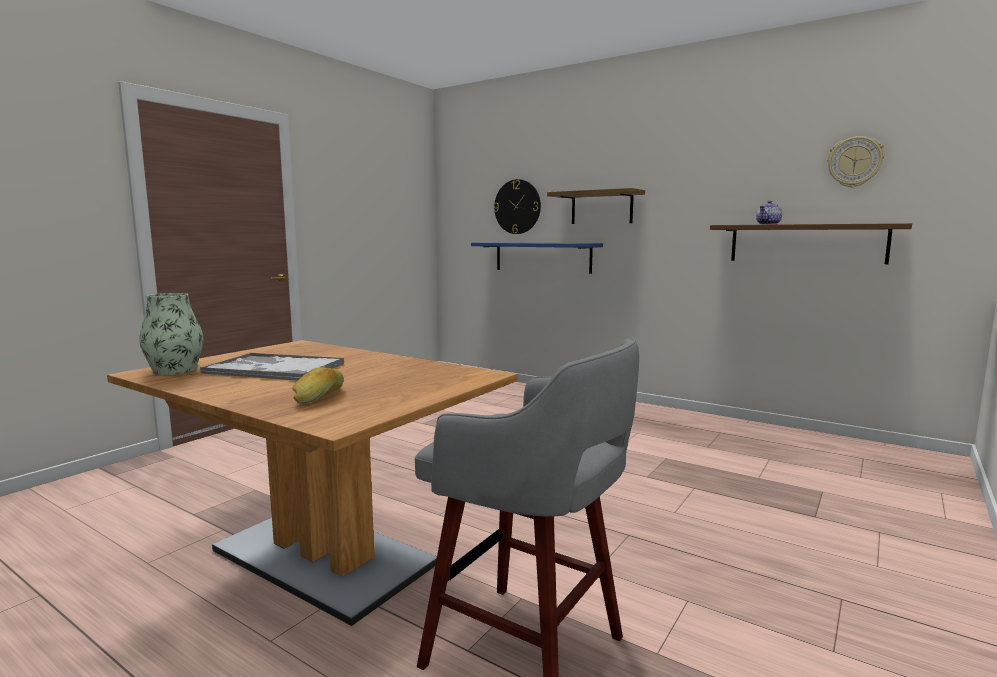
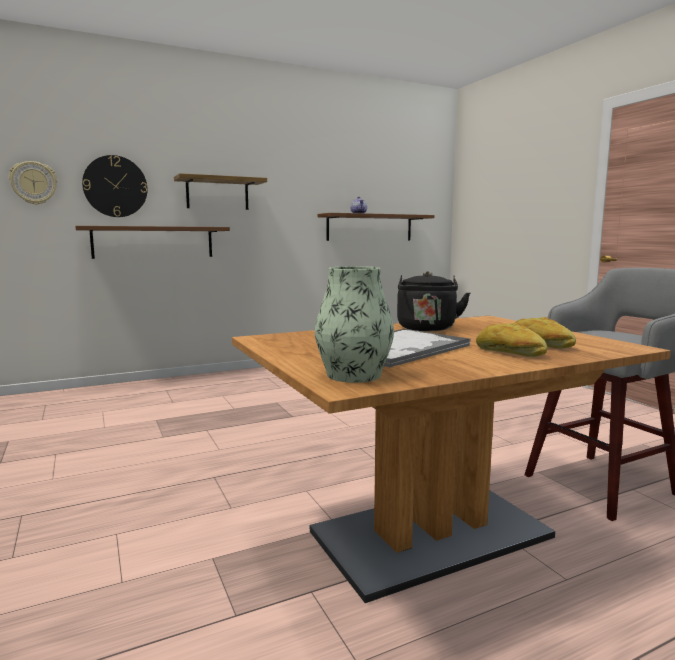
camera: 60 degrees left, 0 degrees up
(273, 392) = (509, 353): none -> bread
(383, 365) = (427, 329): none -> black kettle
(542, 257) = (153, 242): blue shelf -> brown shelf
(854, 162) = (391, 175): wall clock -> wall clock (34, 183)

